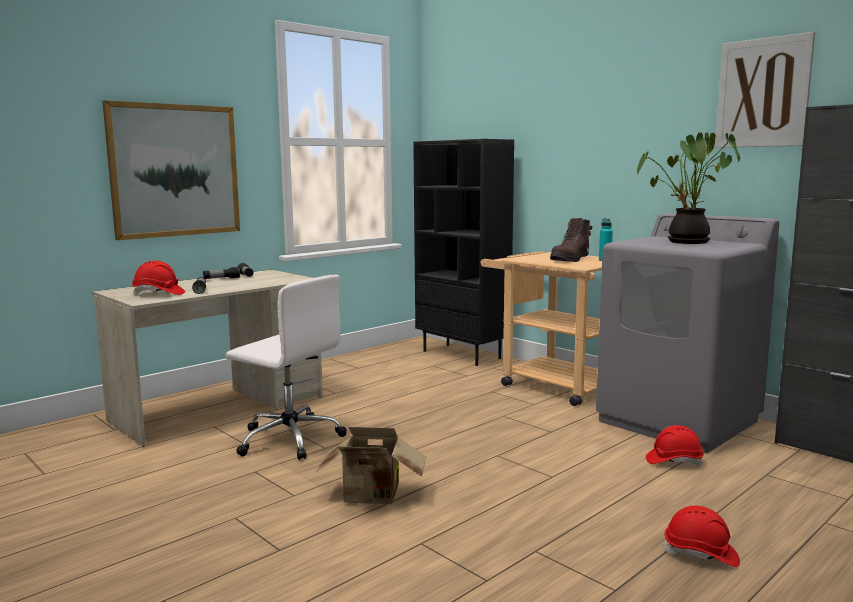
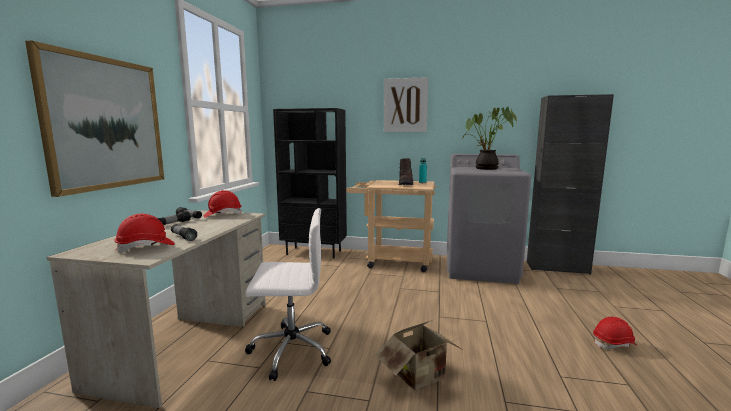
camera: 35 degrees left, 0 degrees up
(674, 461) = (516, 292): red hard hat -> red hard hat (223, 215)
(763, 93) = (506, 88): picture -> picture (405, 105)

